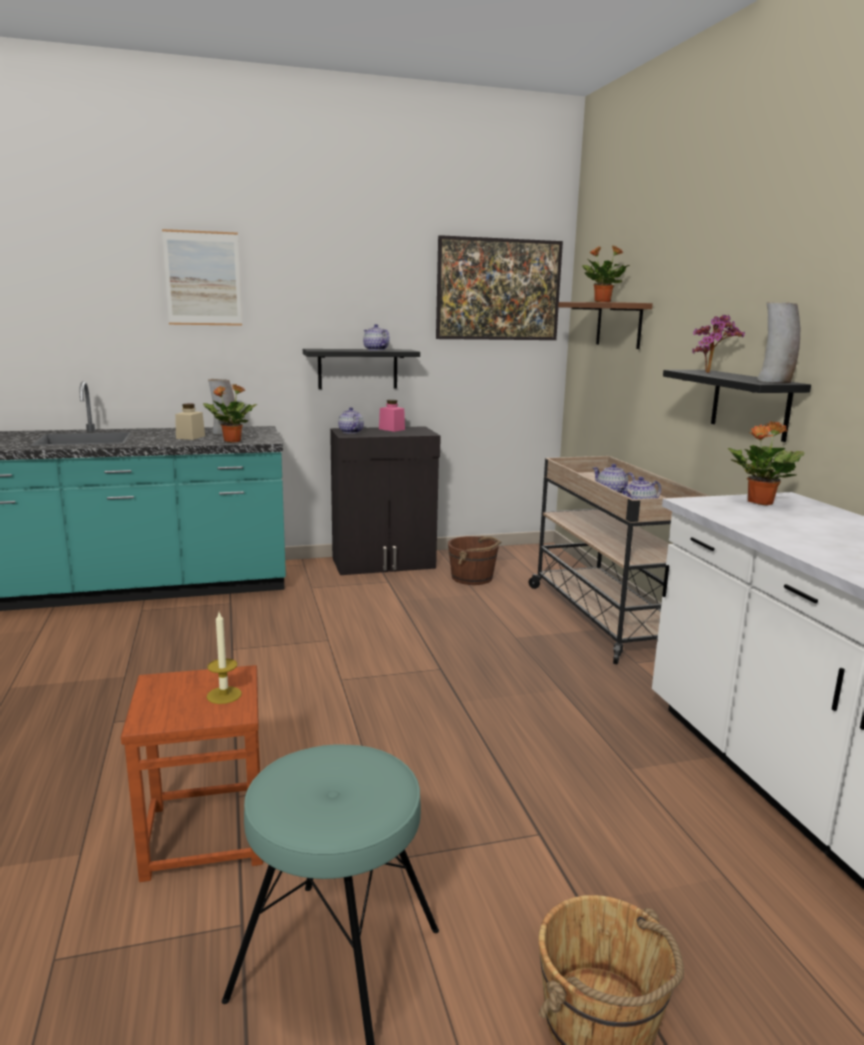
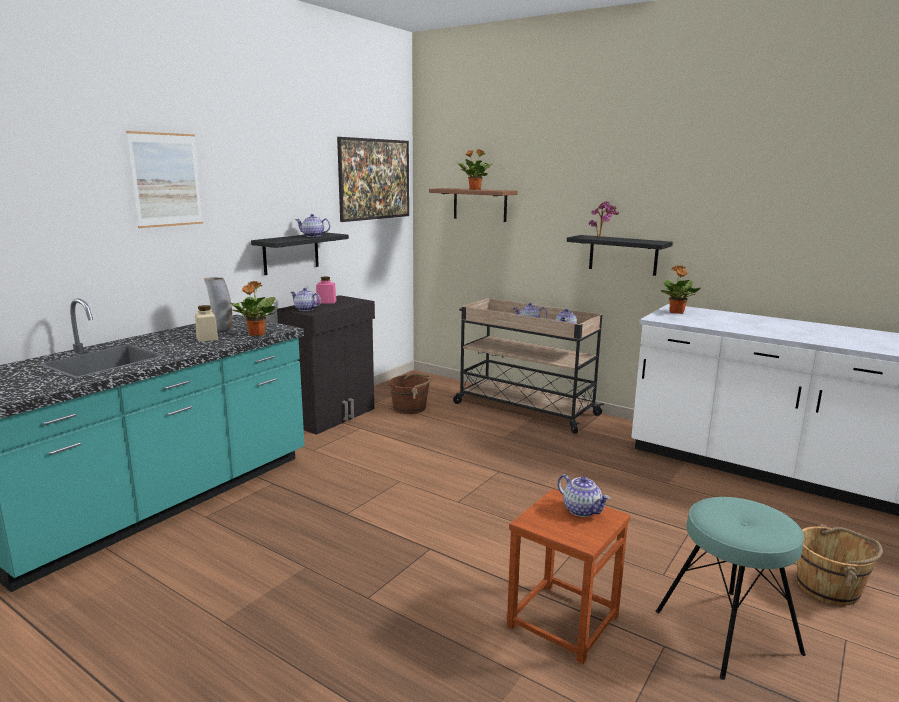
camera: 40 degrees left, 0 degrees up
(224, 695) = (582, 510): candle -> teapot
(774, 381) = (656, 241): vase -> none

